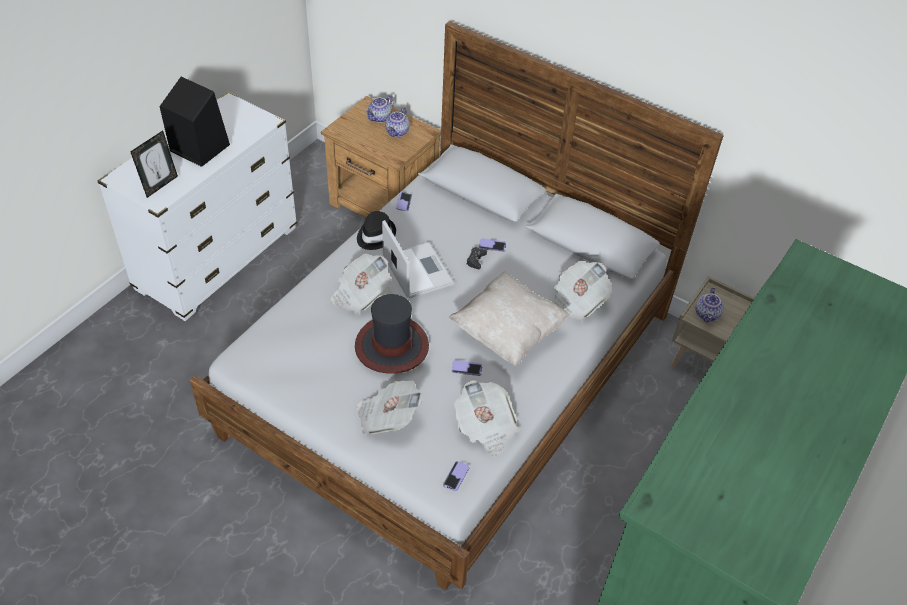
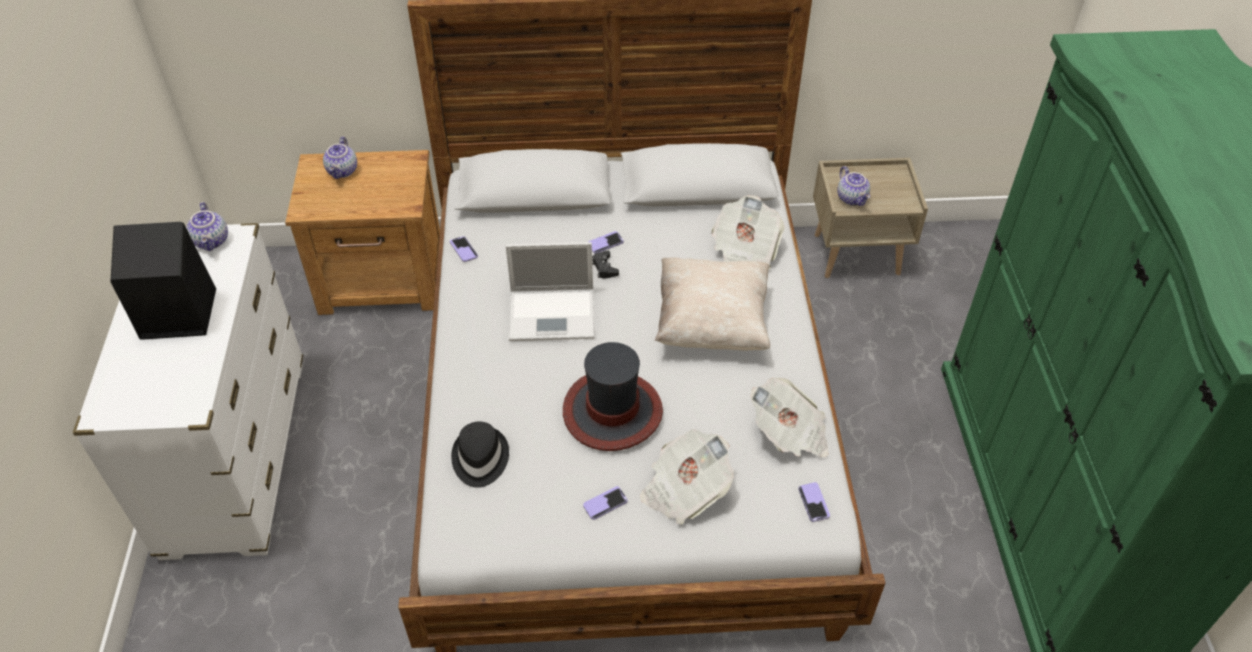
camera: 35 degrees left, 0 degrees up
(160, 185) = (172, 388): picture frame -> none
(360, 295) = (521, 378): newspaper -> none
(375, 235) = (469, 304): black hat -> black hat (479, 459)
(397, 132) = (380, 176): teapot -> teapot (212, 241)
(416, 270) = (554, 314): laptop -> laptop turned 150 degrees clockwise
(467, 368) = (710, 385): phone -> phone (605, 503)

